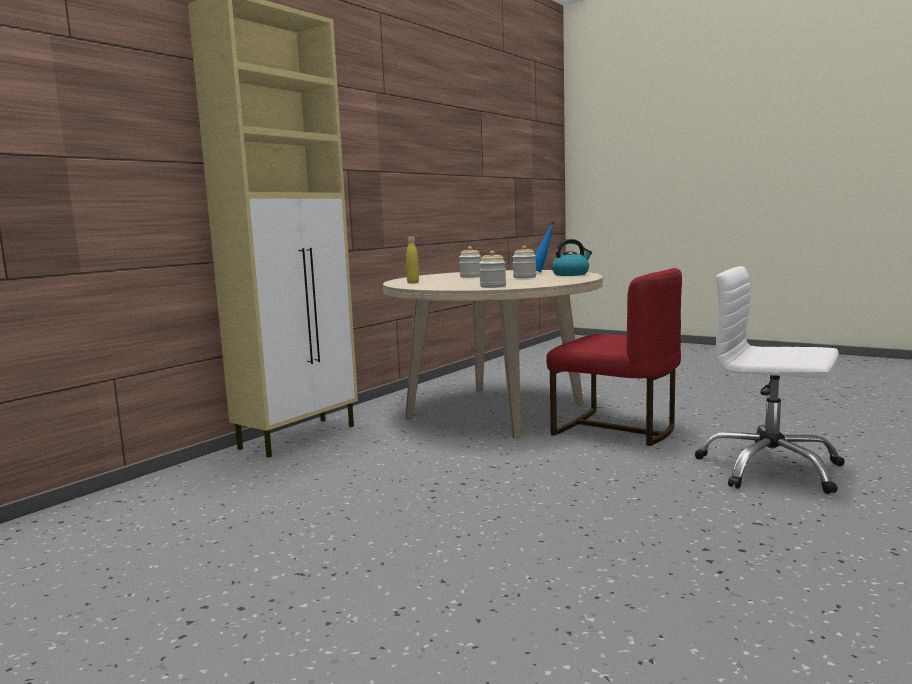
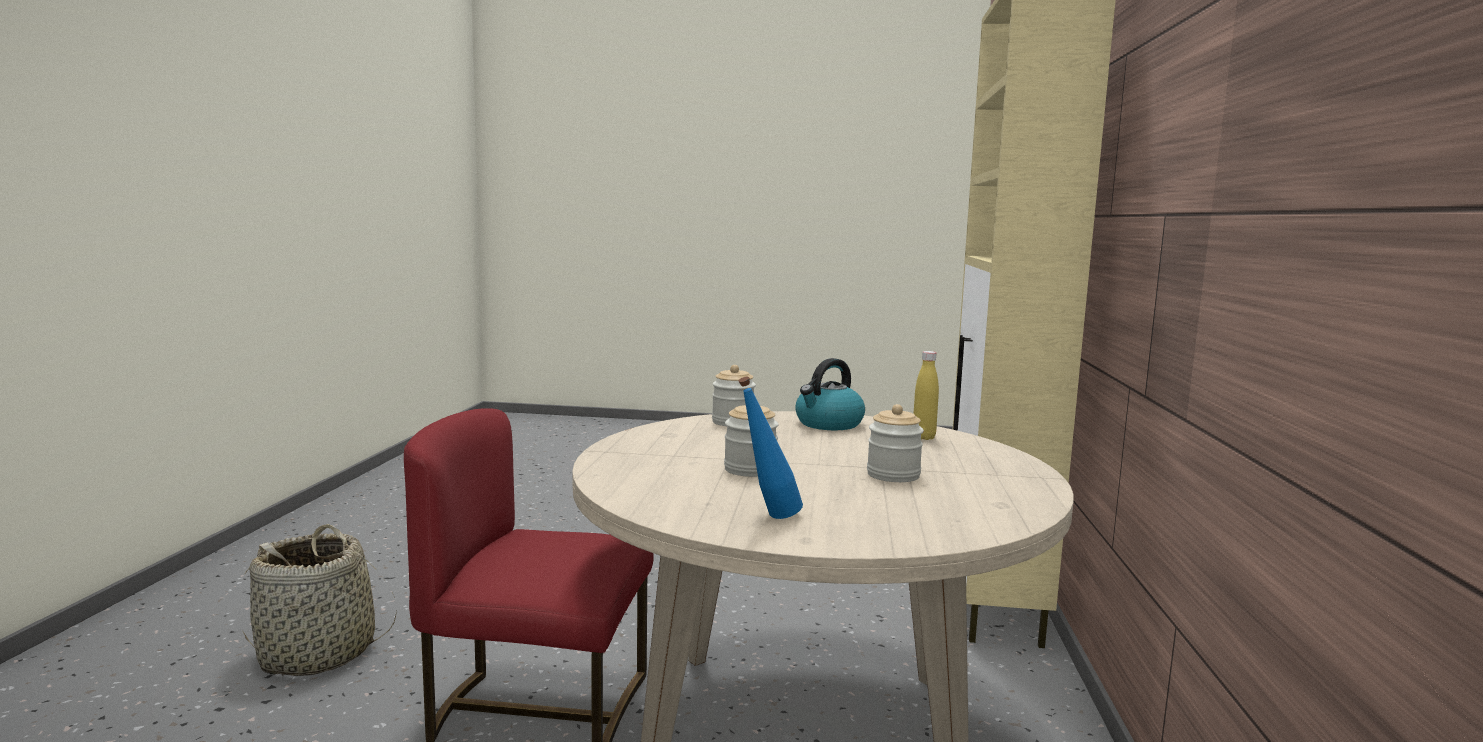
camera: 150 degrees right, 0 degrees up
(571, 274) = (661, 492): kettle -> kettle (828, 424)
(769, 469) = (318, 654): white office chair -> basket

